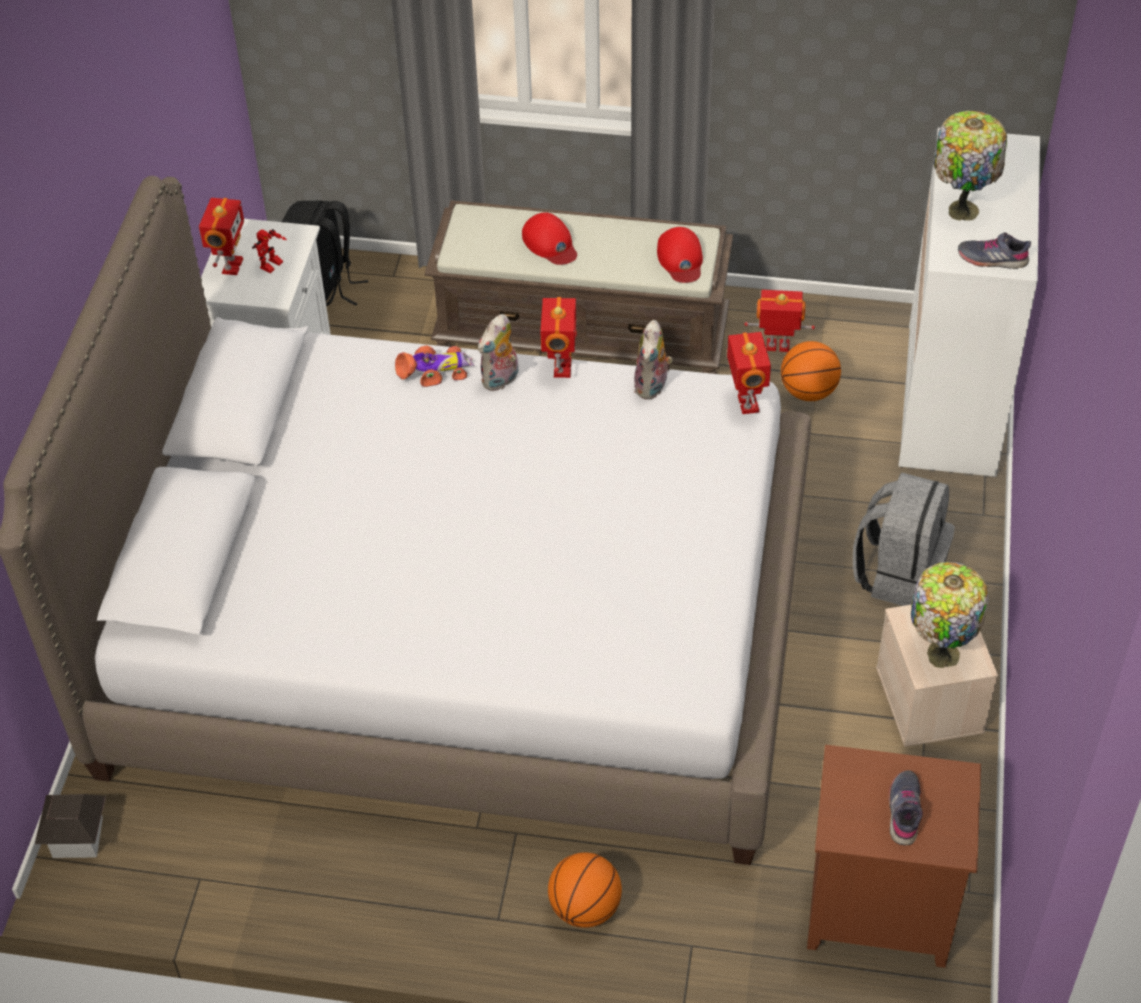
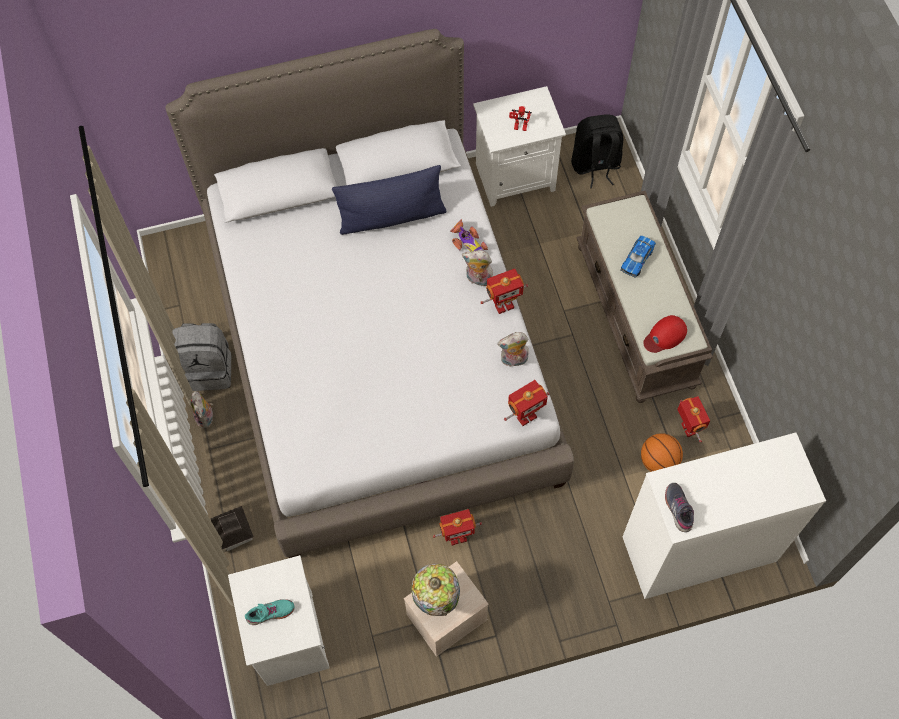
camera: 65 degrees right, 15 degrees up
(77, 837) = (181, 241): toy house -> toy house (235, 533)
(230, 266) = (508, 108): toy robot -> toy robot (457, 537)
(329, 439) = (392, 217): none -> blue pillow
(437, 905) = (206, 417): none -> plush toy
(550, 244) = (637, 259): red cap -> toy car
(585, 908) = (232, 488): basketball -> none
(876, 912) = (287, 637): brown nightstand -> white nightstand
(899, 573) = (535, 567): grey backpack -> grey backpack (208, 369)
(905, 811) = (270, 613): grey shoe -> turquoise shoe
(961, 208) = (718, 473): table lamp -> none

